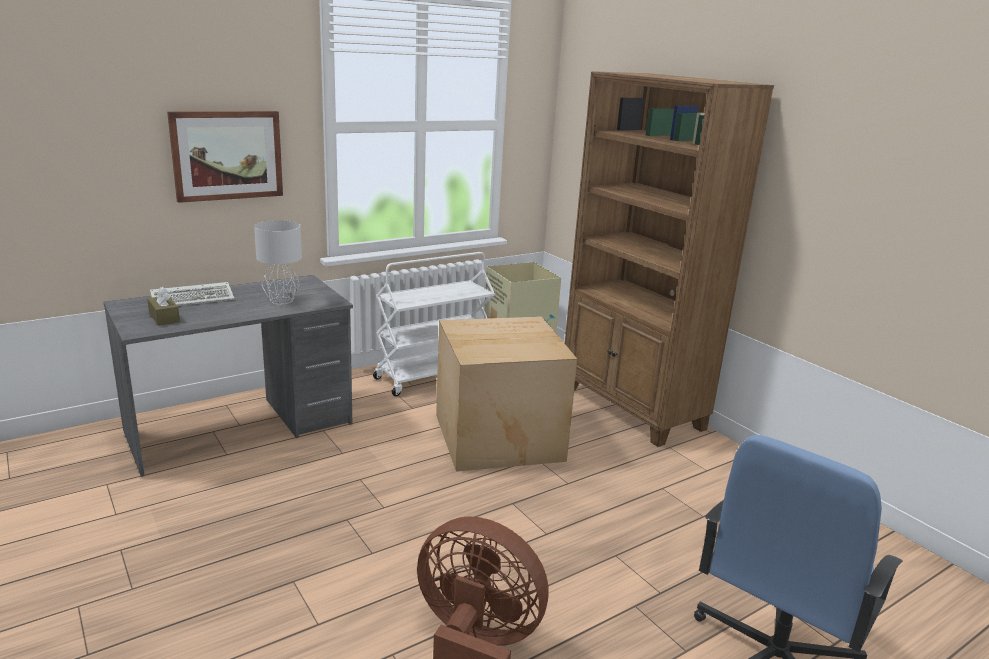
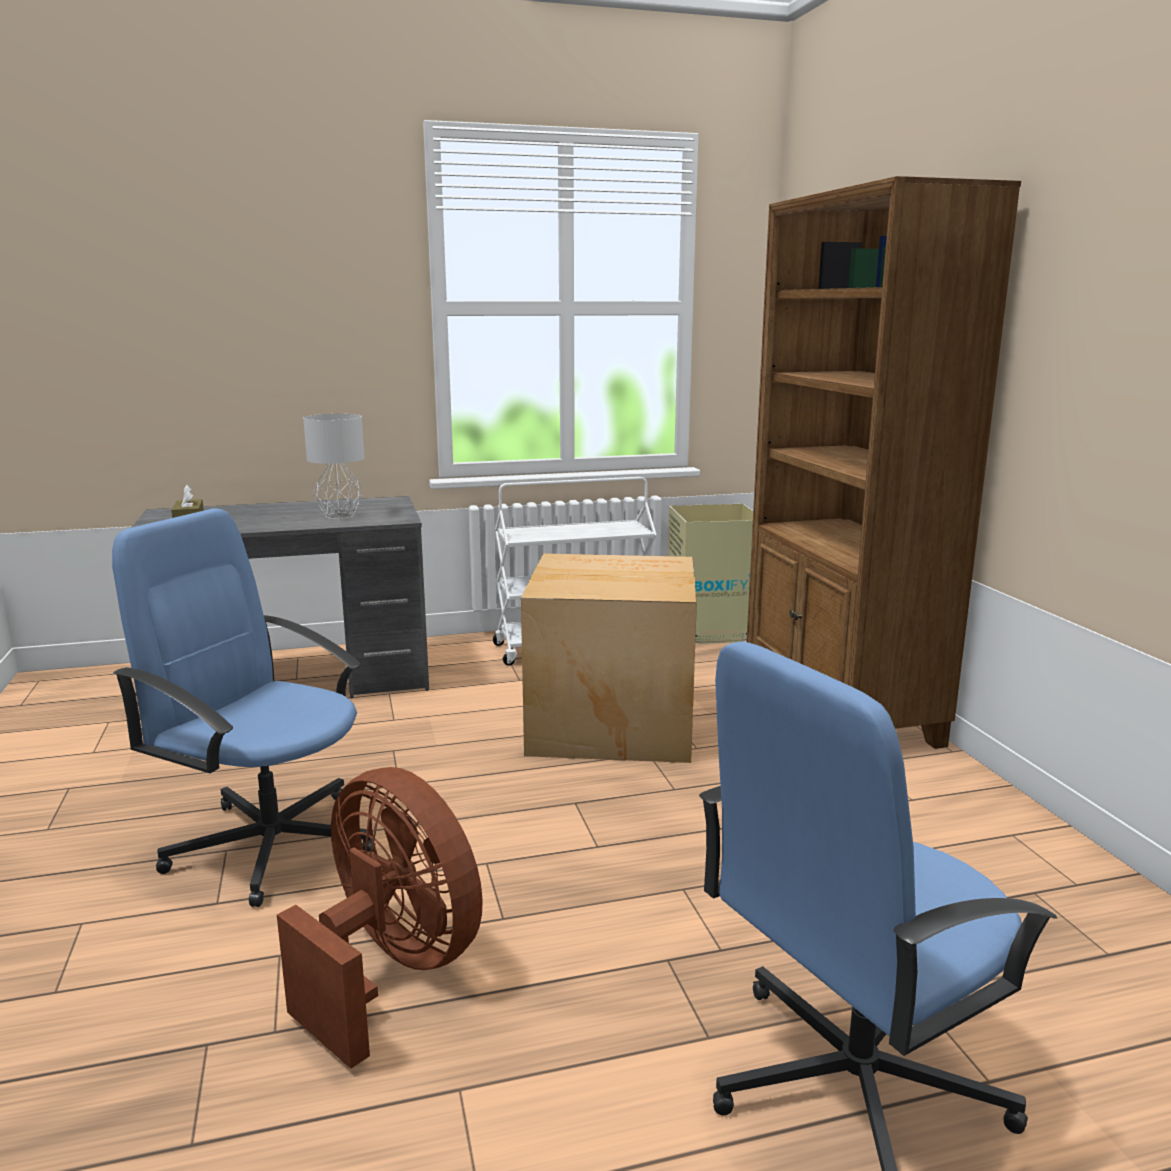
camera: 20 degrees right, 5 degrees down
(194, 298) = (244, 510): keyboard -> none
(227, 155) = (306, 341): picture -> none
(323, 570) = (271, 843): none -> blue office chair

